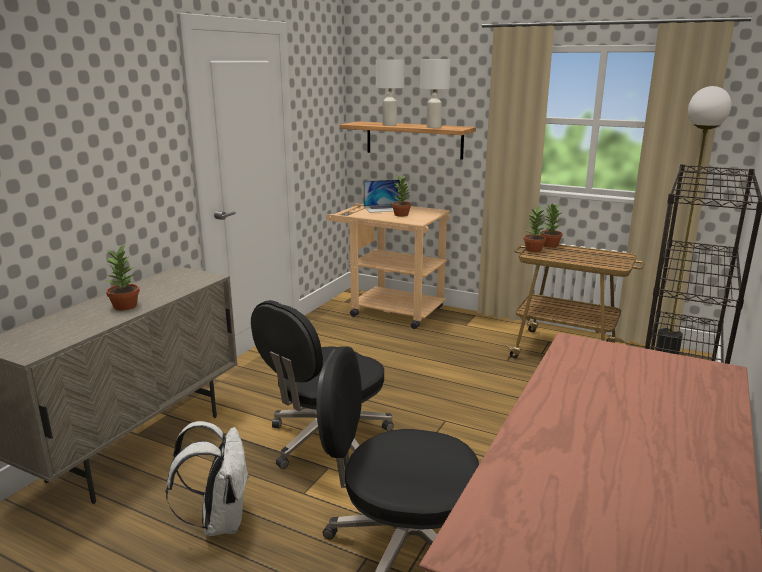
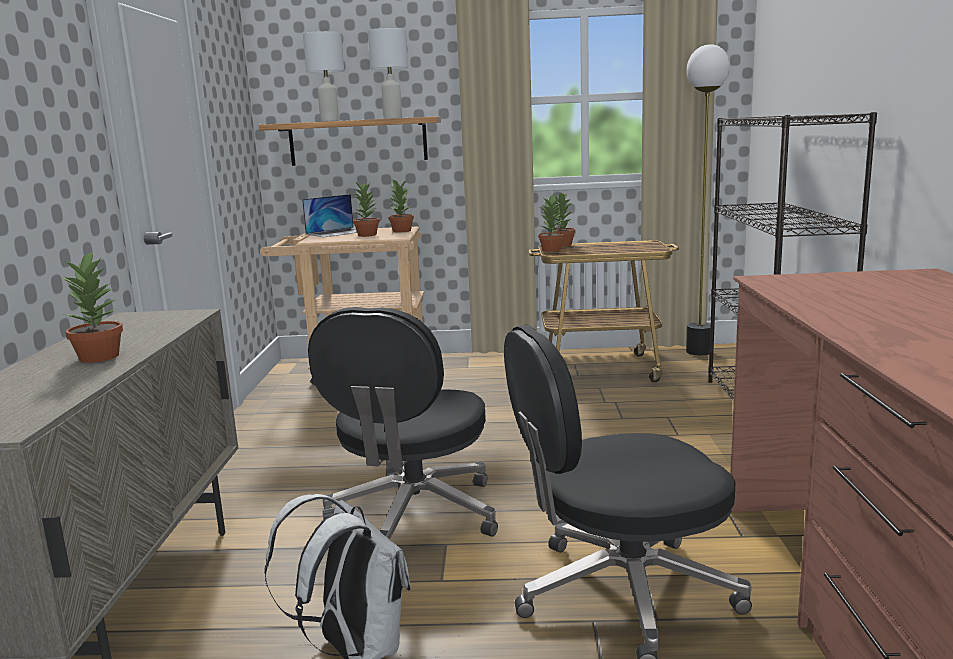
camera: 25 degrees left, 5 degrees down
(429, 214) = (401, 231): none -> potted plant

